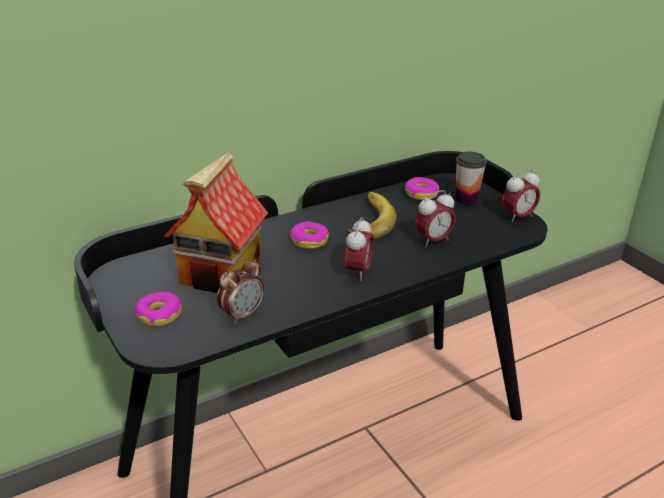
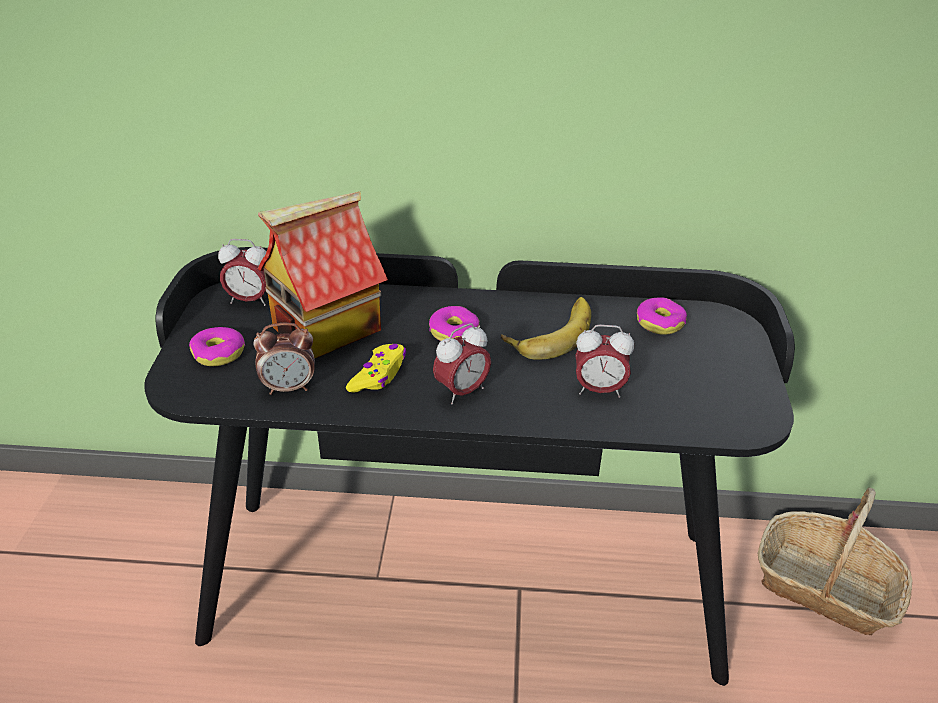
camera: 35 degrees right, 5 degrees up
(293, 283) = (379, 375): none -> yellow game controller
(466, 199) = (712, 352): cup -> none
(517, 217) = (757, 404): alarm clock -> alarm clock (250, 300)
(524, 341) = (825, 586): none -> basket

